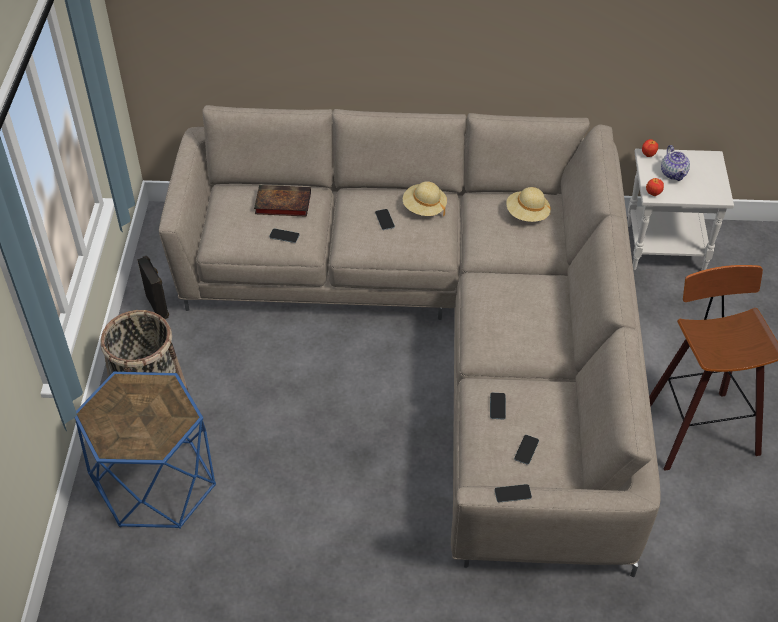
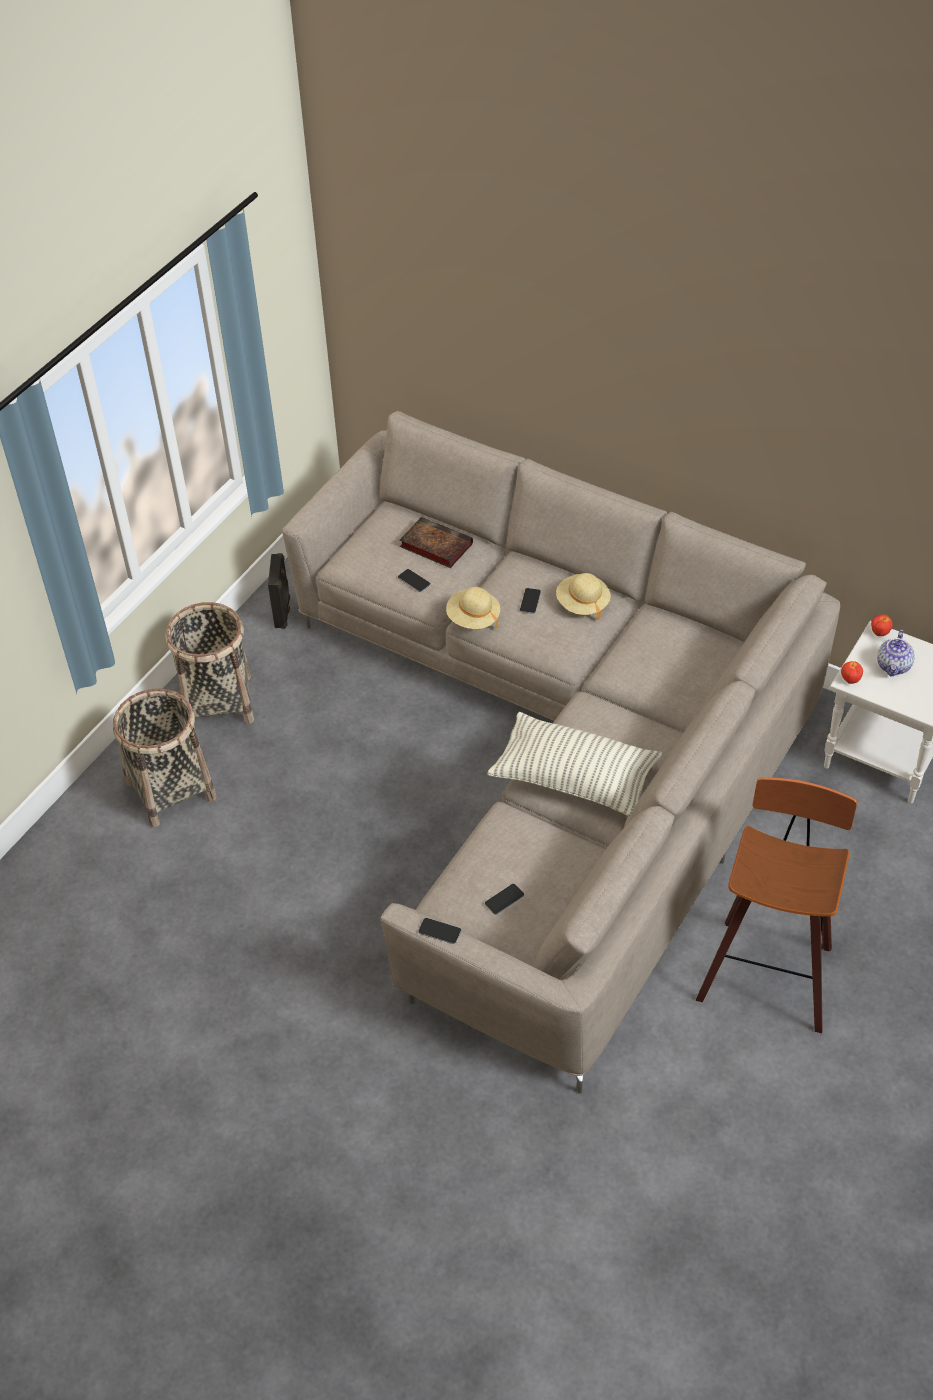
camera: 30 degrees right, 0 degrees up
(156, 483) = (170, 789): blue side table -> basket
(497, 406) = (507, 843): phone -> none
(511, 338) = (574, 778): none -> pillow
(527, 214) = (692, 652): beige hat -> beige hat (473, 618)

